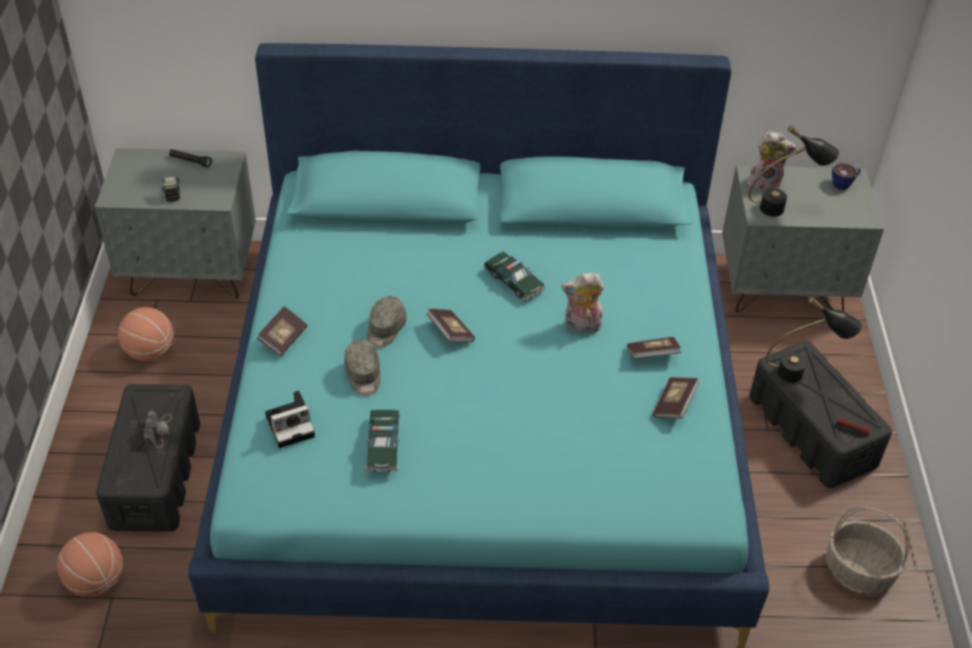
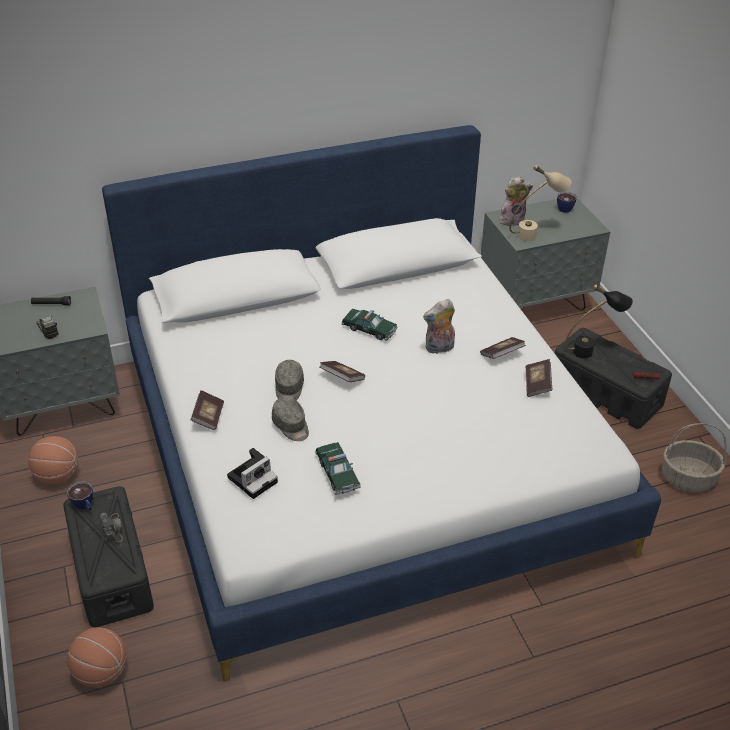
camera: 20 degrees left, 5 degrees down
(143, 397) = (85, 505): none -> cup
(483, 420) = (364, 452): turquoise bed -> white bed
(784, 209) = (535, 234): black table lamp -> beige table lamp

